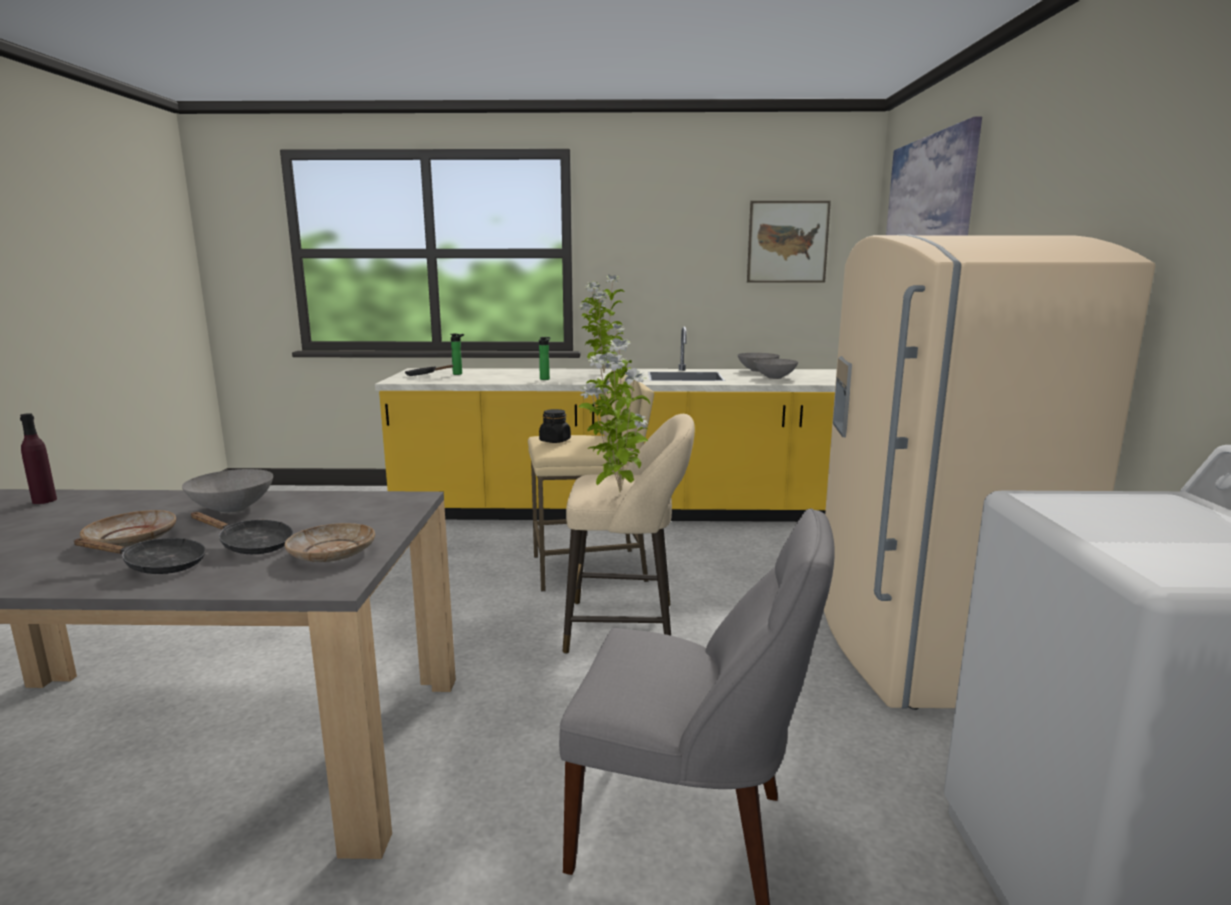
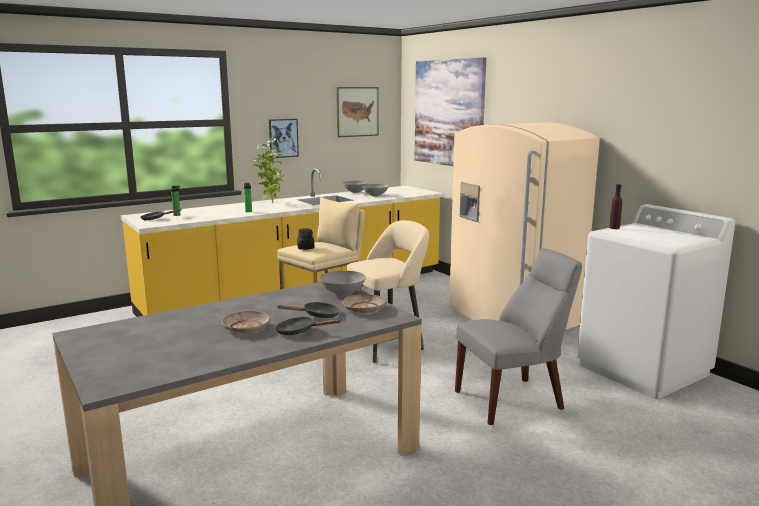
camera: 35 degrees left, 0 degrees up
(44, 500) = (117, 329): purple bottle -> purple bottle (614, 228)
(157, 566) = (299, 331): black frying pan -> black frying pan turned 135 degrees counterclockwise
(233, 509) = (255, 307): grey bowl -> grey bowl (343, 293)
(617, 492) = (390, 267): potted plant -> none
(653, 279) = (283, 138): none -> picture

